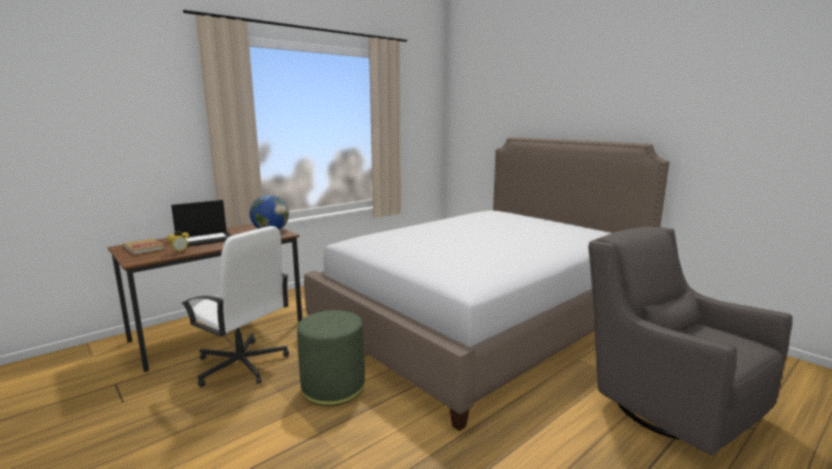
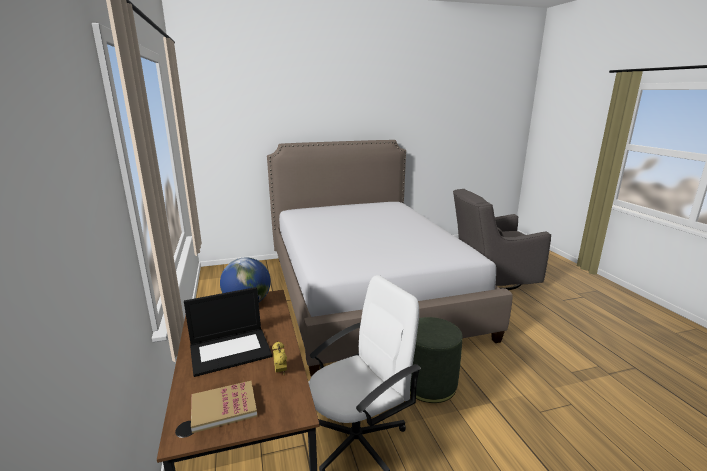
camera: 65 degrees left, 5 degrees up
(205, 239) = (231, 350): laptop -> laptop turned 75 degrees clockwise

